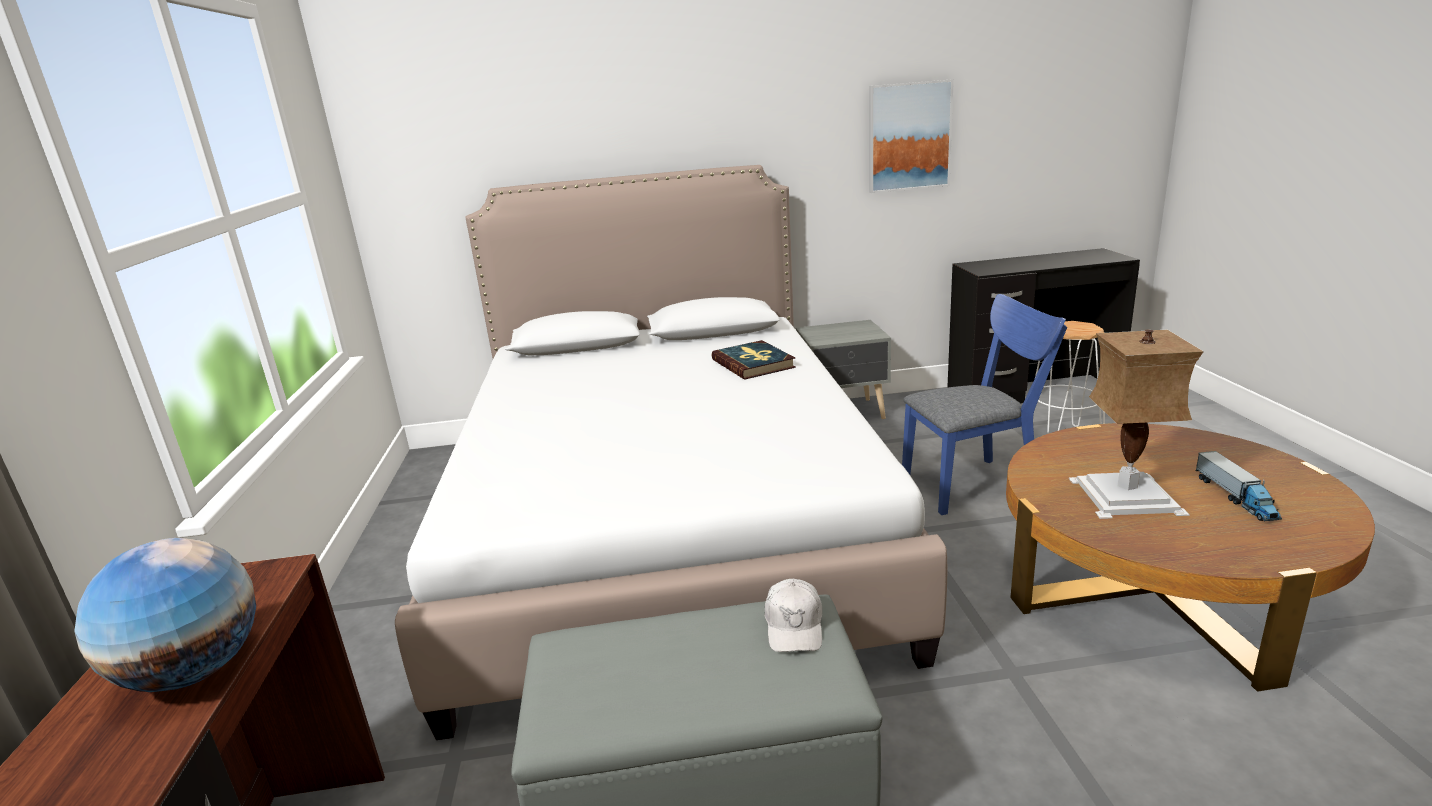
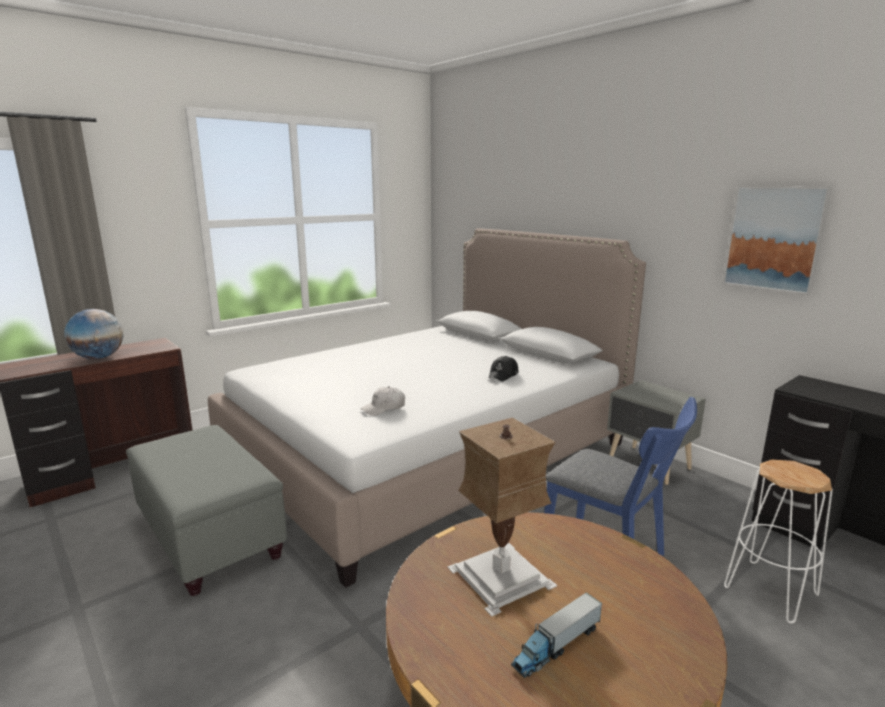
camera: 55 degrees right, 5 degrees down
(753, 363) = (503, 375): book -> black cap
(794, 626) = (238, 477): white cap -> white cap (384, 408)

